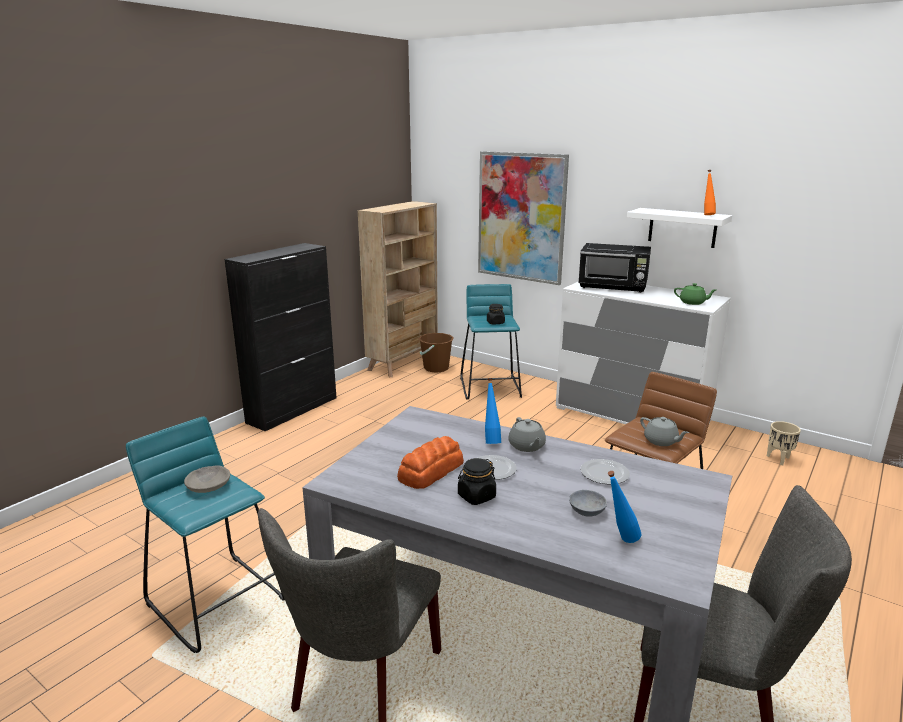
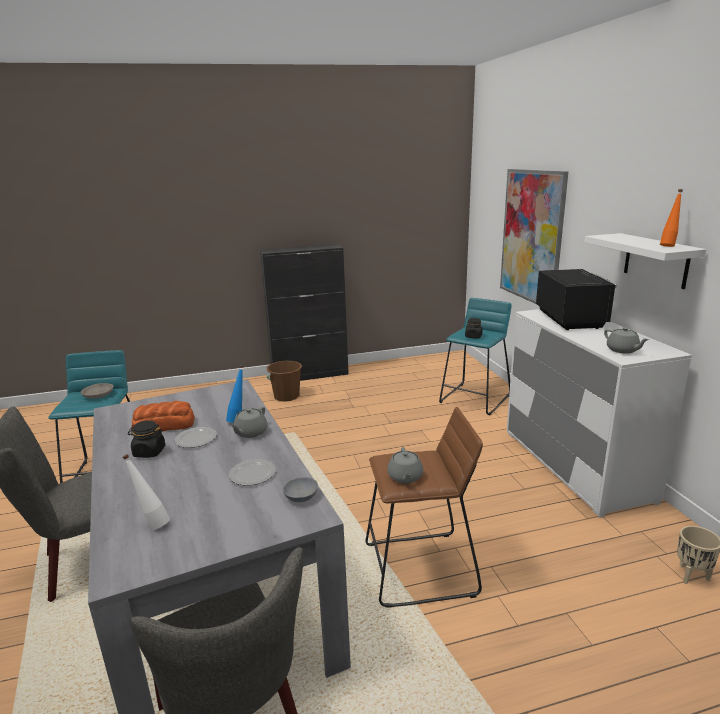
camera: 40 degrees right, 0 degrees up
(403, 362) = (434, 360): beige bookcase -> none
(436, 368) = (453, 371): brown bucket -> brown bucket (286, 396)
(585, 510) = (182, 492): grey bowl -> grey bowl (301, 495)
(613, 287) = (570, 319): black microwave -> black microwave turned 150 degrees counterclockwise
(620, 540) = (152, 524): blue bottle -> white bottle
(693, 302) = (622, 350): green teapot -> grey teapot

